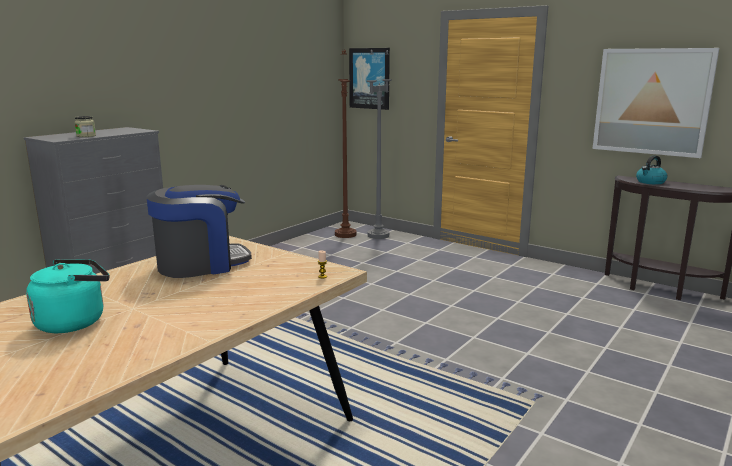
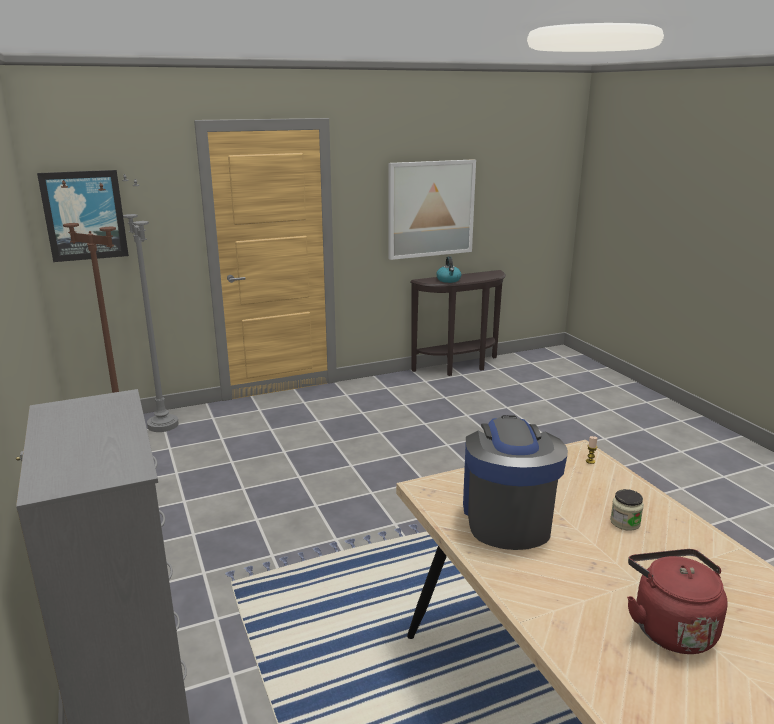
camera: 60 degrees left, 5 degrees up
(75, 321) = (670, 627): turquoise kettle -> red kettle
(86, 136) = (119, 445): jar -> jar (625, 522)

